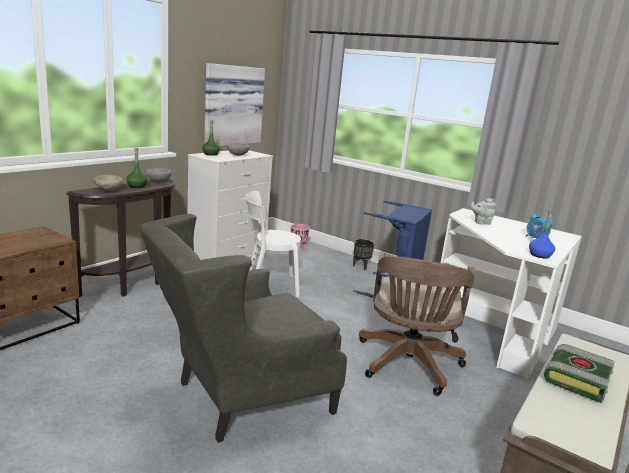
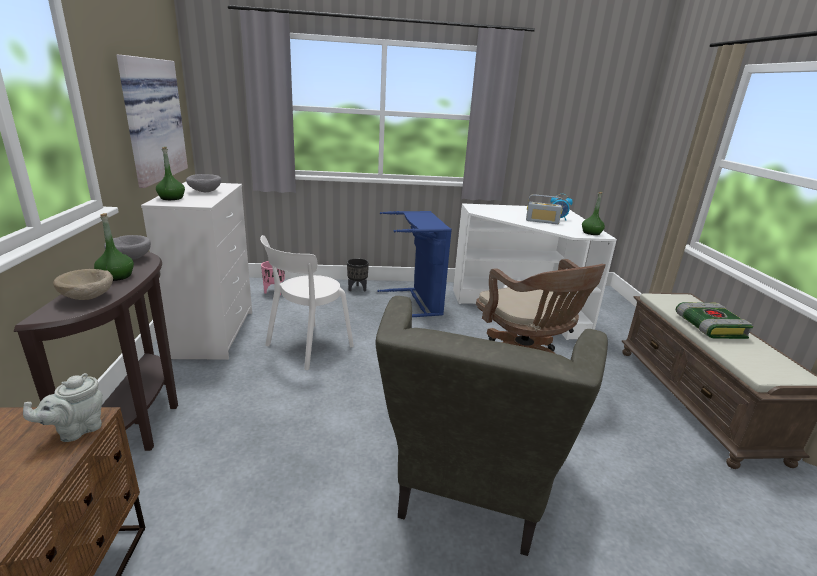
camera: 40 degrees left, 5 degrees up
(481, 222) = (503, 214): grey teapot -> grey teapot (76, 430)
(509, 236) = (542, 221): none -> radio
(539, 255) = (591, 233): blue bottle -> green bottle

